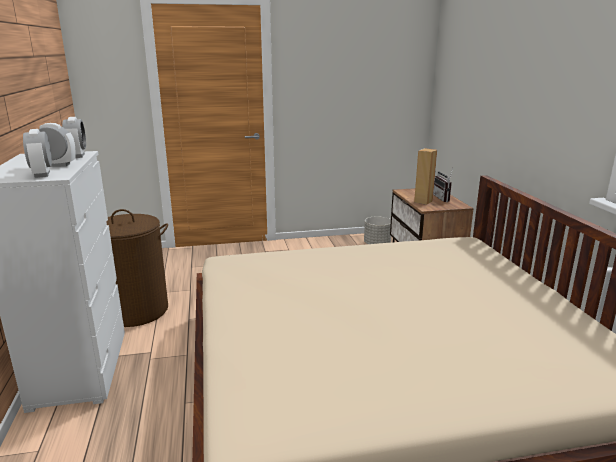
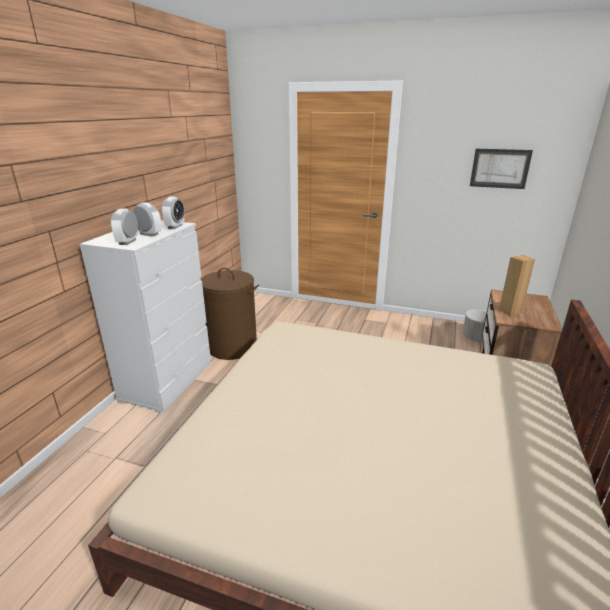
camera: 30 degrees right, 5 degrees up
(369, 79) = (499, 168): none -> picture
(444, 198) = (539, 312): radio -> none

